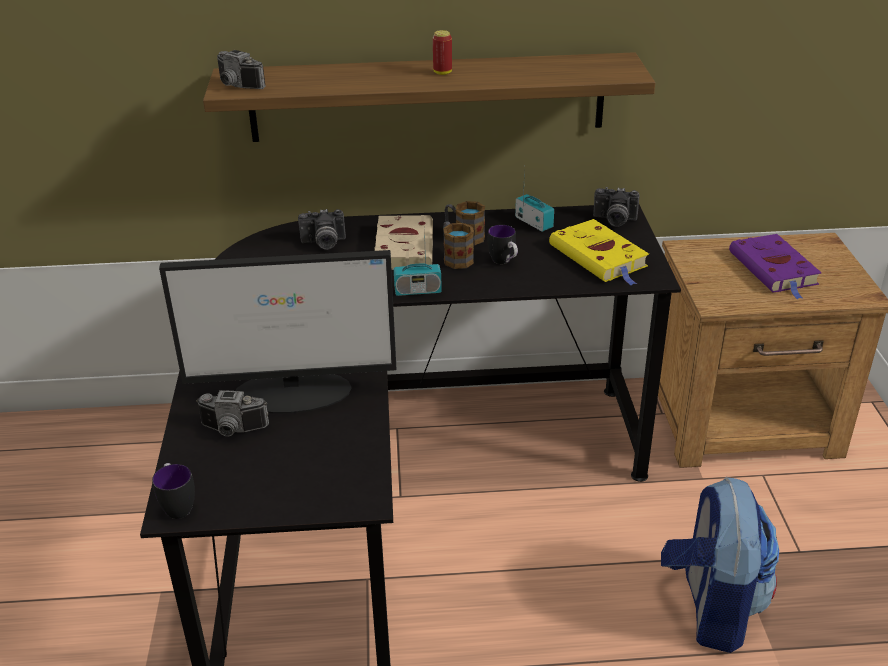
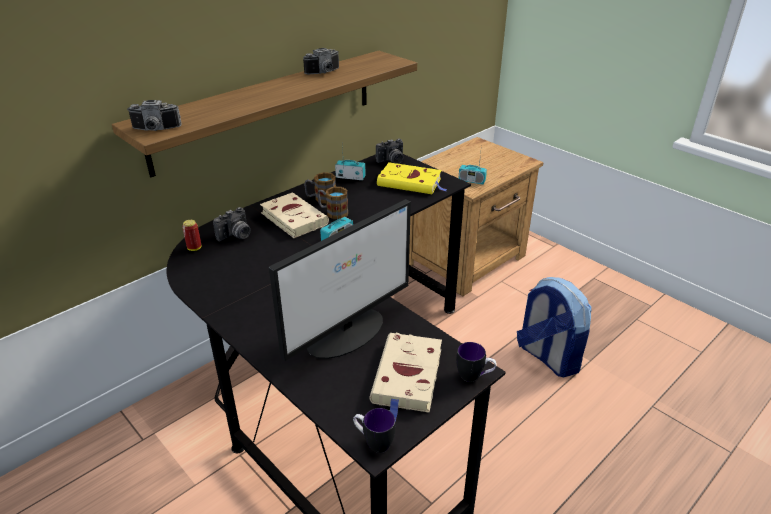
camera: 40 degrees left, 0 degrees up
(232, 430) = (341, 376): camera -> camera (324, 72)
(287, 467) = (407, 378): none -> beige book
(442, 72) = (289, 86): can -> can (194, 248)
(504, 262) = (364, 204): mug -> mug (474, 376)
(734, 292) = (471, 181): none -> radio
(774, 270) = (475, 163): purple book -> none

